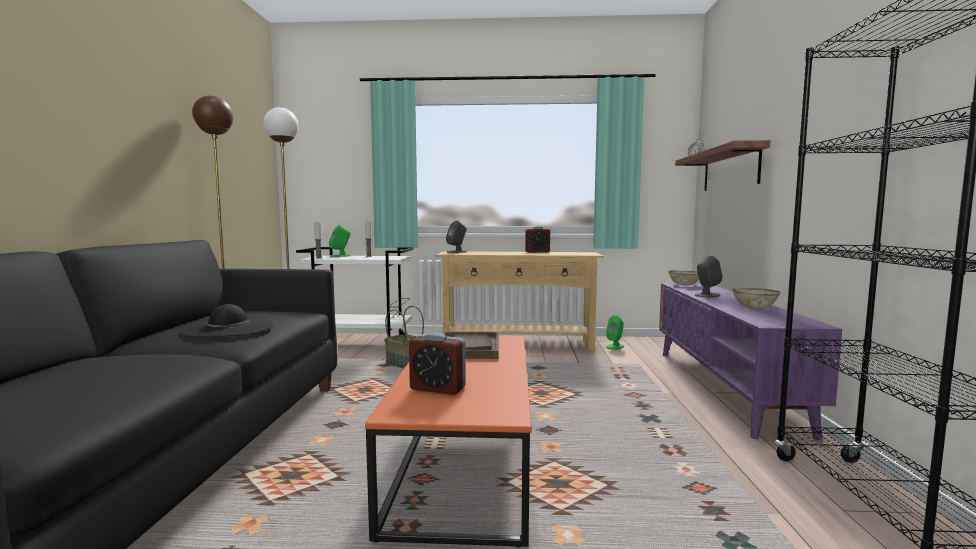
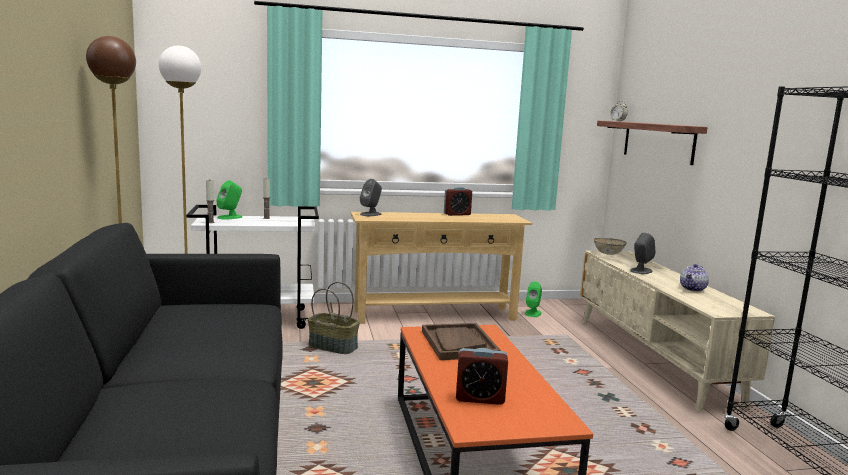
camera: 15 degrees left, 5 degrees up
(228, 328) = (215, 338): black hat -> none
(724, 388) = (654, 358): purple tv stand -> beige tv stand
(755, 307) = (693, 289): bowl -> teapot

